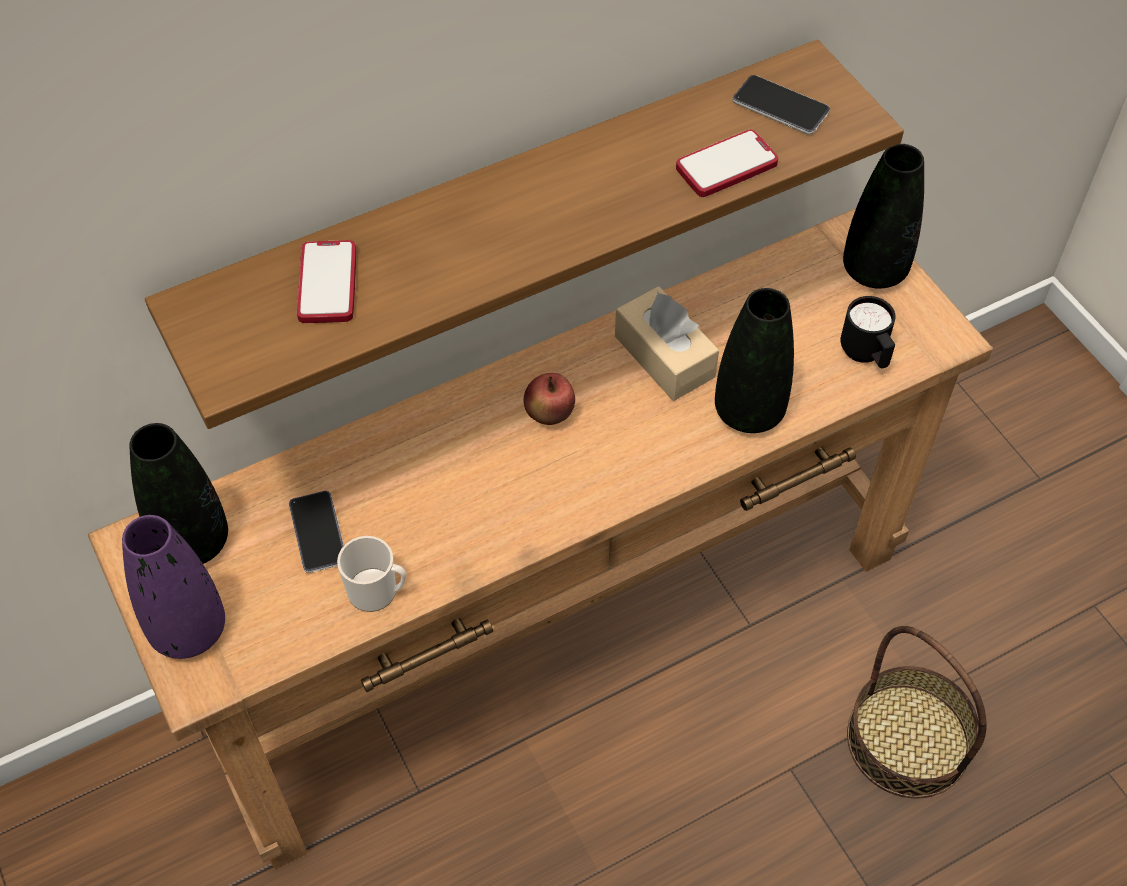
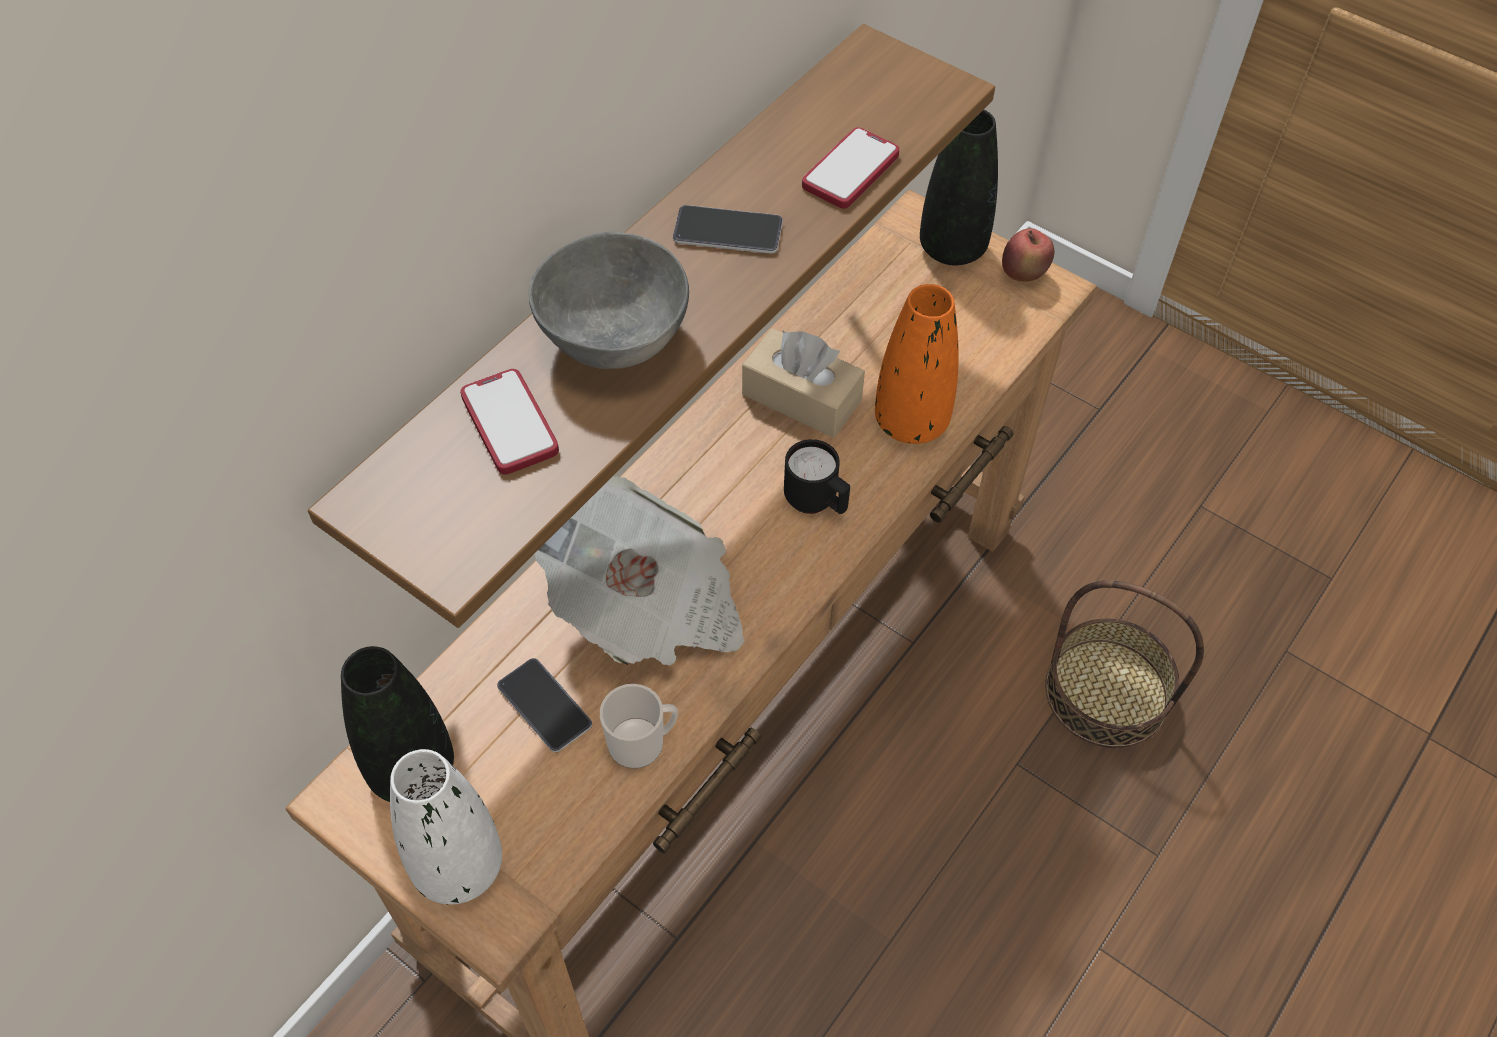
camera: 25 degrees left, 0 degrees up
(188, 630) = (458, 866): purple vase -> white vase
(440, 483) = (647, 605): none -> newspaper
(444, 245) = (613, 341): none -> grey bowl
(549, 415) = (720, 496): apple -> apple (1023, 274)
(749, 411) = (911, 422): black vase -> orange vase
(780, 106) = (867, 97): phone -> phone (728, 231)
(866, 354) = (988, 330): black mug -> black mug (816, 502)

